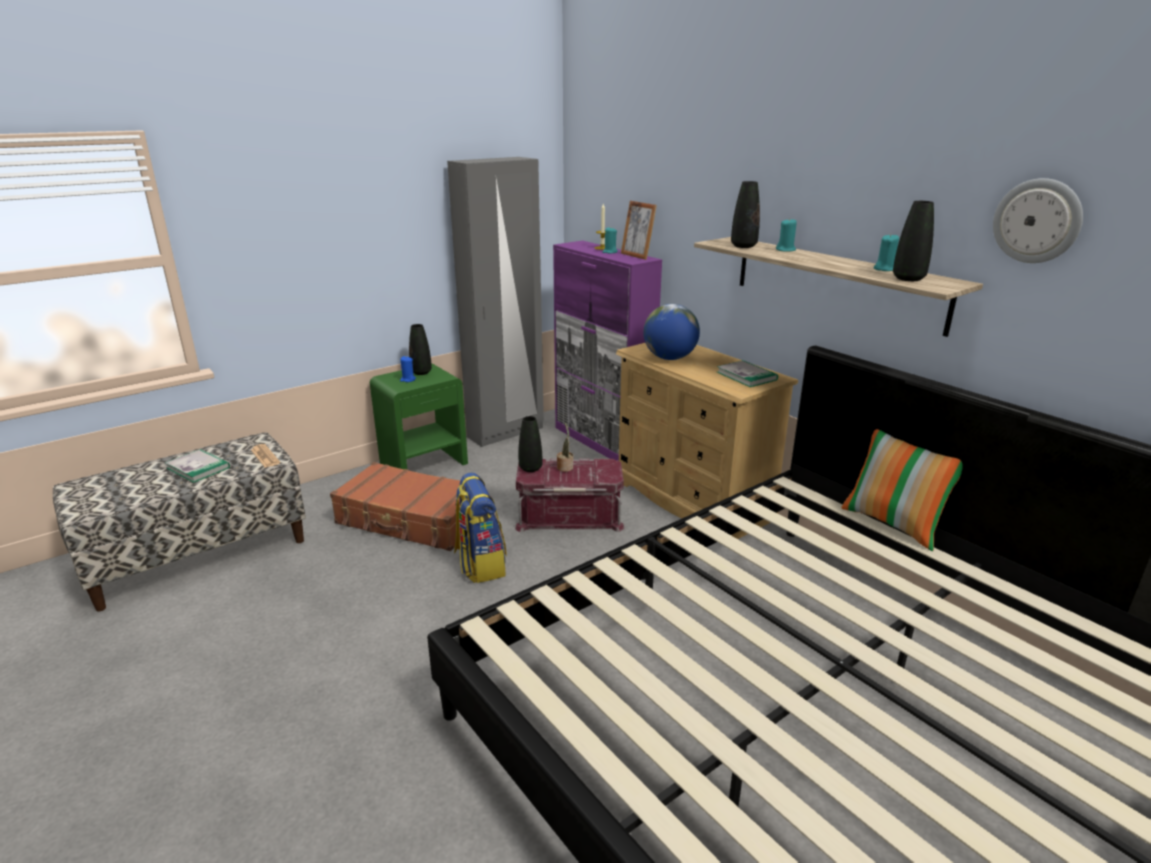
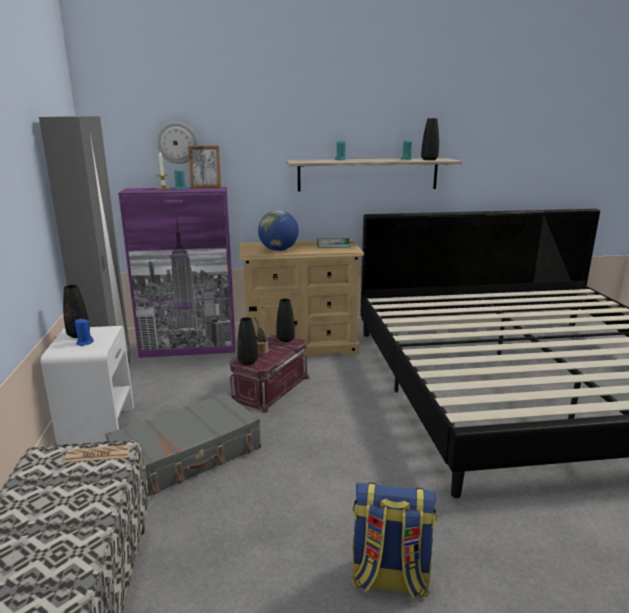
camera: 60 degrees left, 5 degrees down
(198, 468) = (56, 505): book -> none
(411, 520) = (188, 456): brown suitcase -> grey suitcase
(424, 463) = (98, 427): green nightstand -> white nightstand
(480, 564) = (291, 439): backpack -> backpack (389, 579)
(743, 246) = (318, 161): black vase -> black vase (285, 339)
(894, 523) = (435, 294): pillow -> none
(1037, 221) = (468, 124): wall clock -> wall clock (177, 143)

